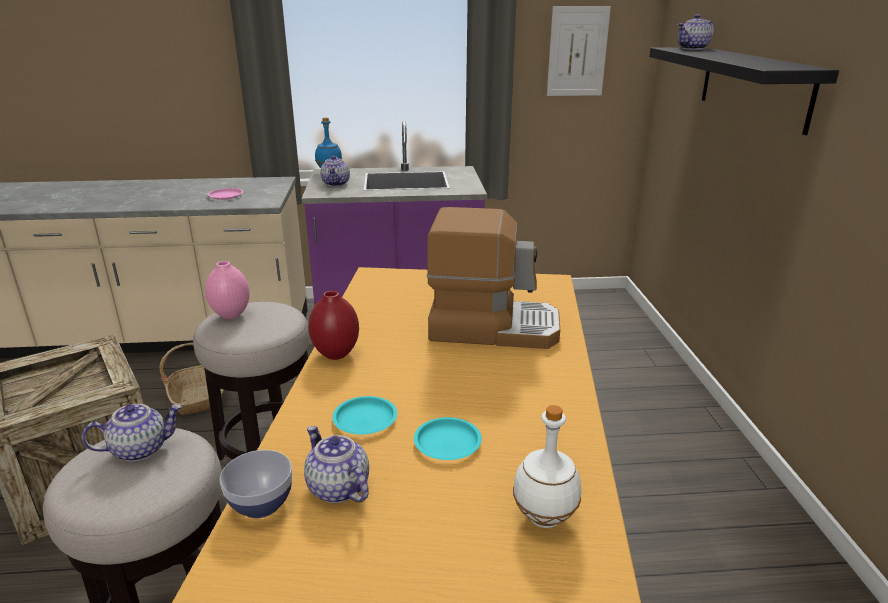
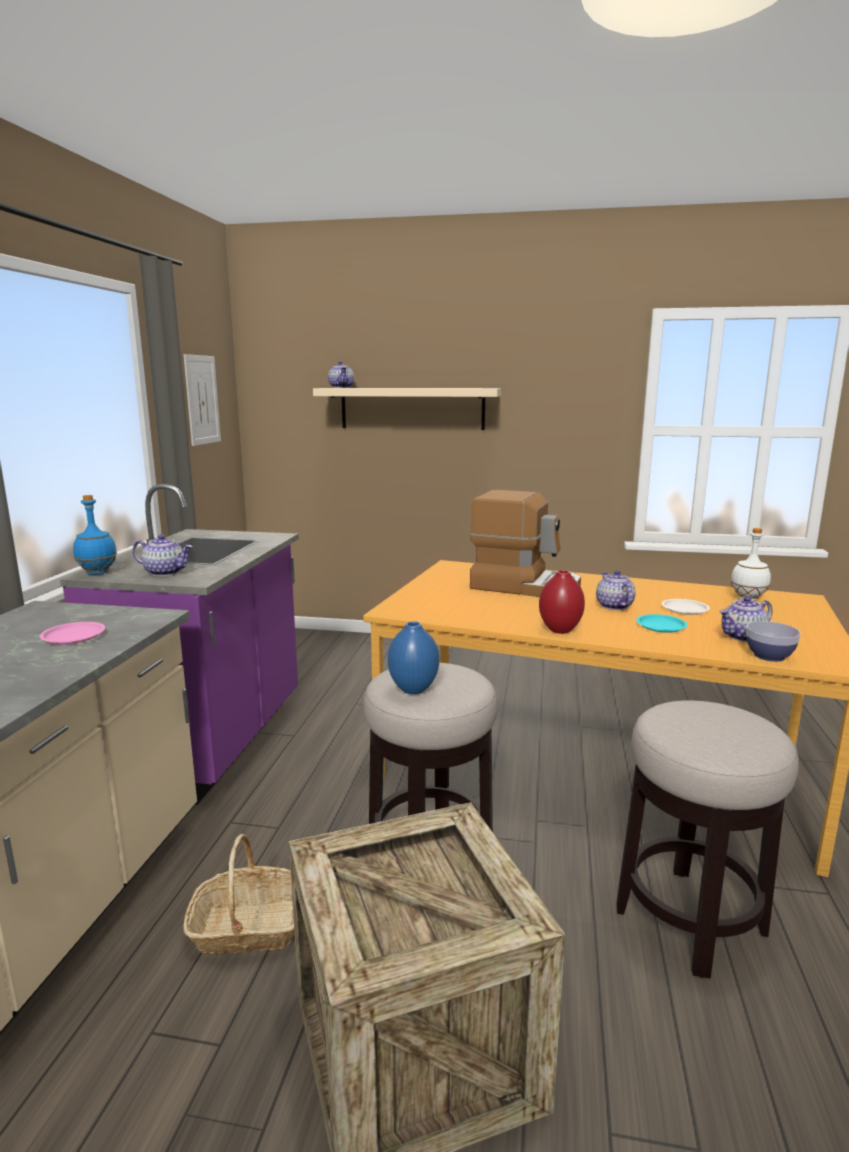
camera: 75 degrees left, 10 degrees down
(140, 449) = (688, 722): teapot -> teapot (613, 606)
(231, 314) = (413, 689): pink vase -> blue vase
(447, 443) = (685, 610): turquoise plate -> white plate
(493, 327) = (525, 586): coffee machine -> coffee machine turned 90 degrees clockwise
(753, 86) = (412, 408): black shelf -> beige shelf

